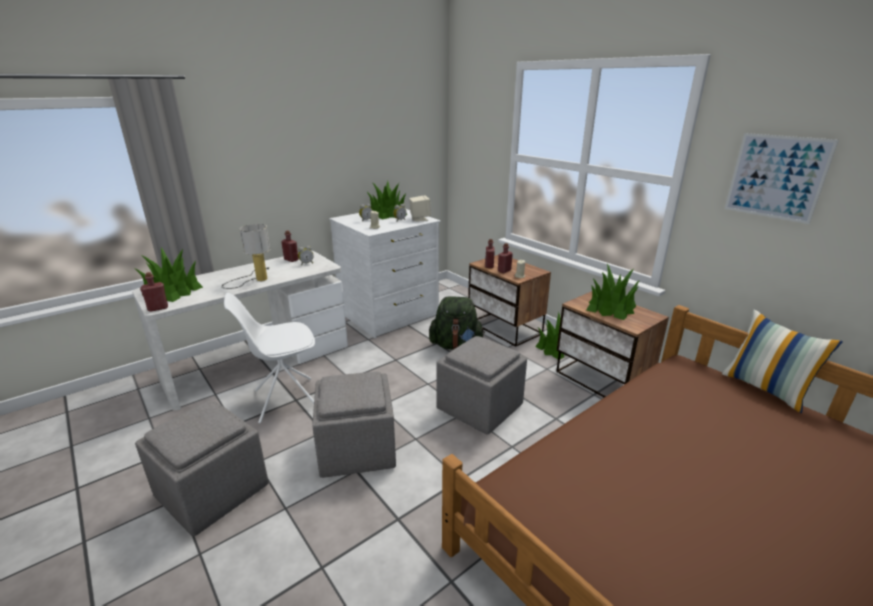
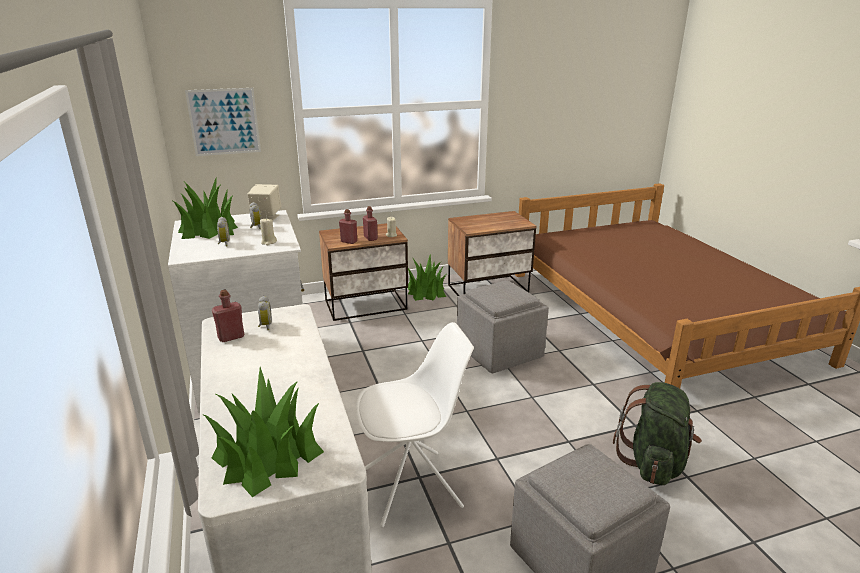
camera: 70 degrees left, 0 degrees up
(158, 308) = (343, 466): red bottle -> none
(254, 279) = (289, 370): table lamp -> none
(285, 400) = (413, 487): white chair -> white chair turned 105 degrees counterclockwise
(358, 448) = (535, 435): grey ottoman -> none
(456, 345) = (378, 340): green backpack -> green backpack (654, 463)
(611, 307) = (487, 221): potted plant -> none
(765, 389) = (584, 227): pillow -> none
(776, 177) = (547, 86): picture -> picture (224, 122)

